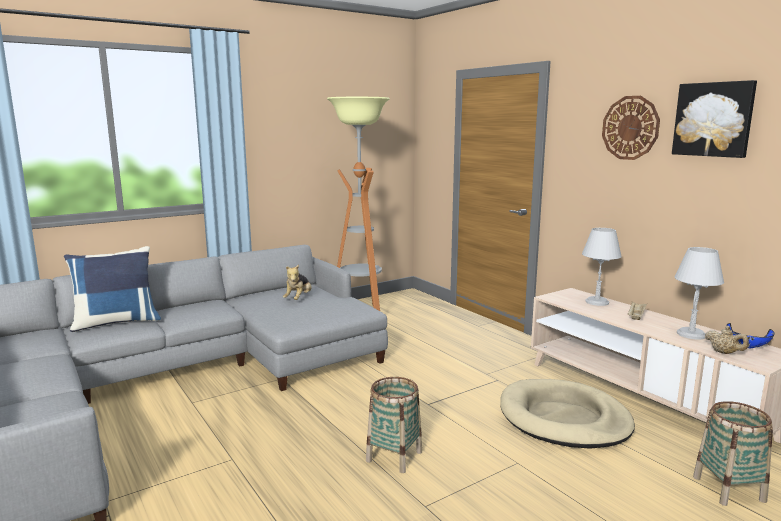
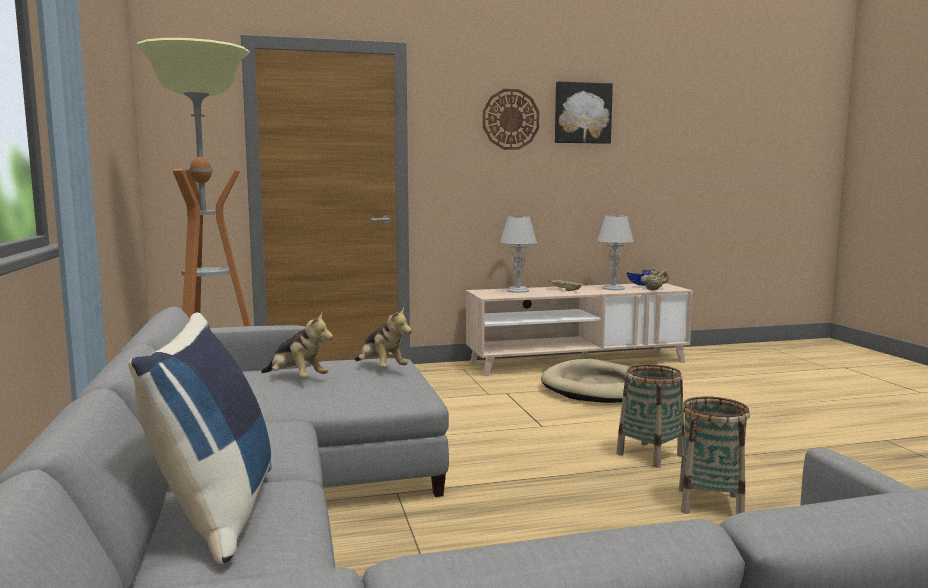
camera: 70 degrees left, 5 degrees down
(340, 311) = (381, 369): none -> plush toy
(729, 489) = (716, 373): basket -> basket (710, 504)

